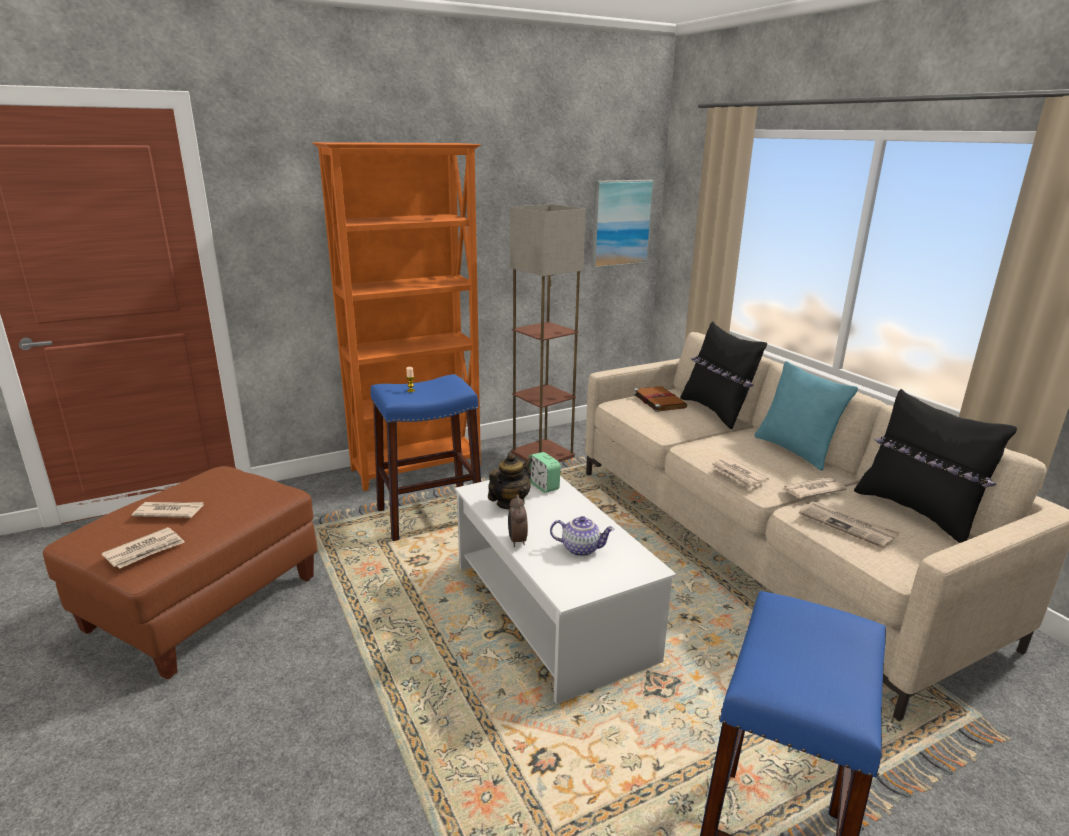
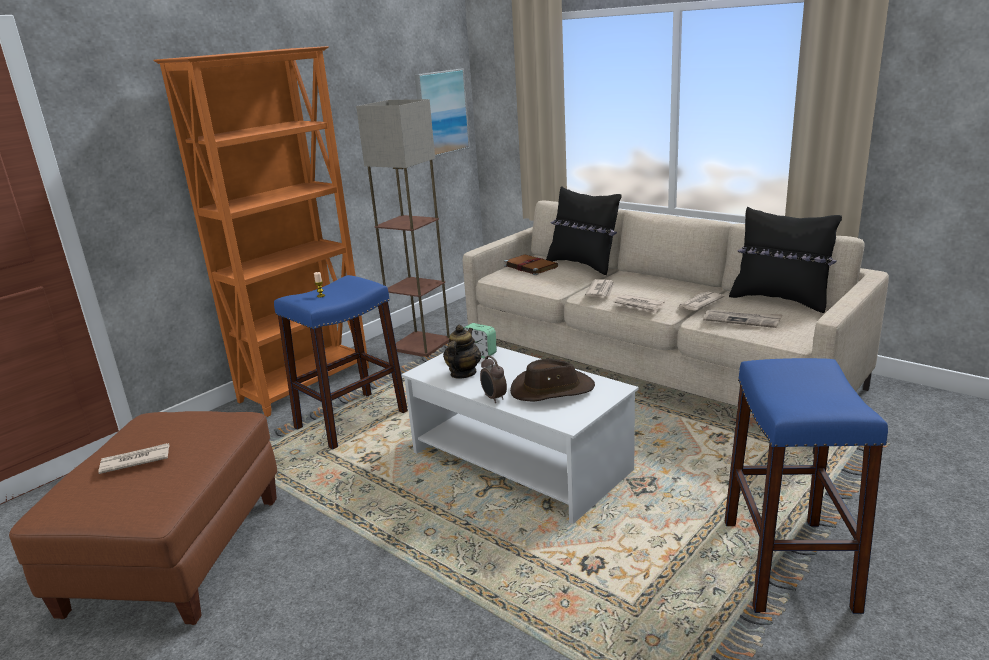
camera: 20 degrees left, 0 degrees up
(145, 550) = (144, 497): newspaper -> newspaper (601, 291)
(581, 549) = (551, 389): teapot -> brown hat
(795, 451) = (666, 279): turquoise pillow -> none

